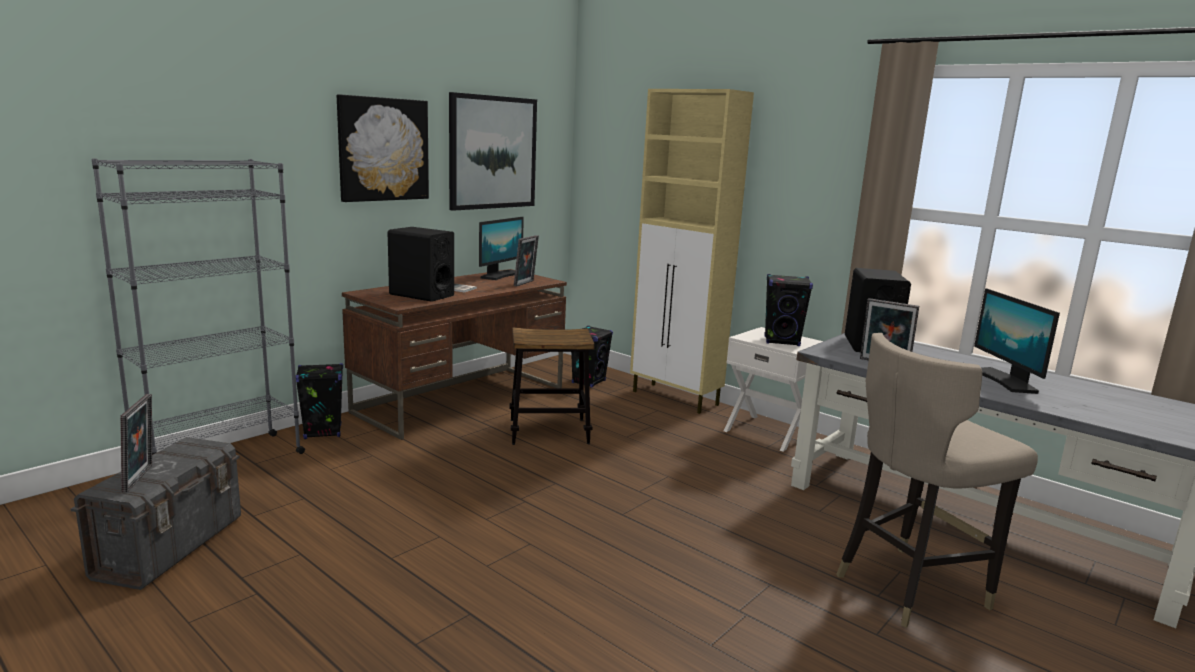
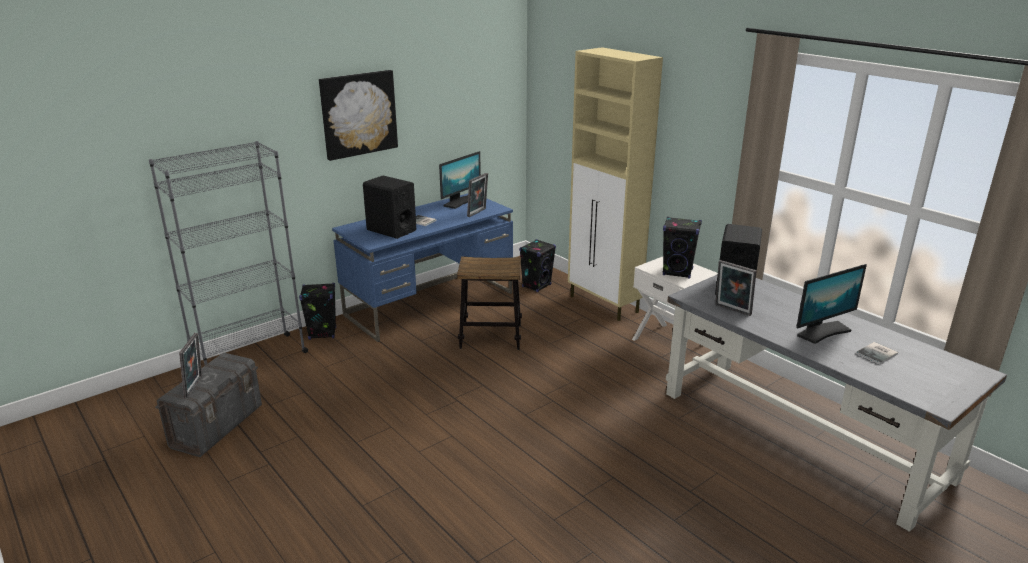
camera: 10 degrees right, 10 degrees up
(462, 400) = (430, 304): brown desk -> blue desk
(492, 152) = (452, 100): picture -> none
(909, 587) = (717, 486): beige stool -> none
(1005, 381) = (822, 332): monitor -> monitor turned 120 degrees counterclockwise
(1088, 399) = (878, 354): none -> book

